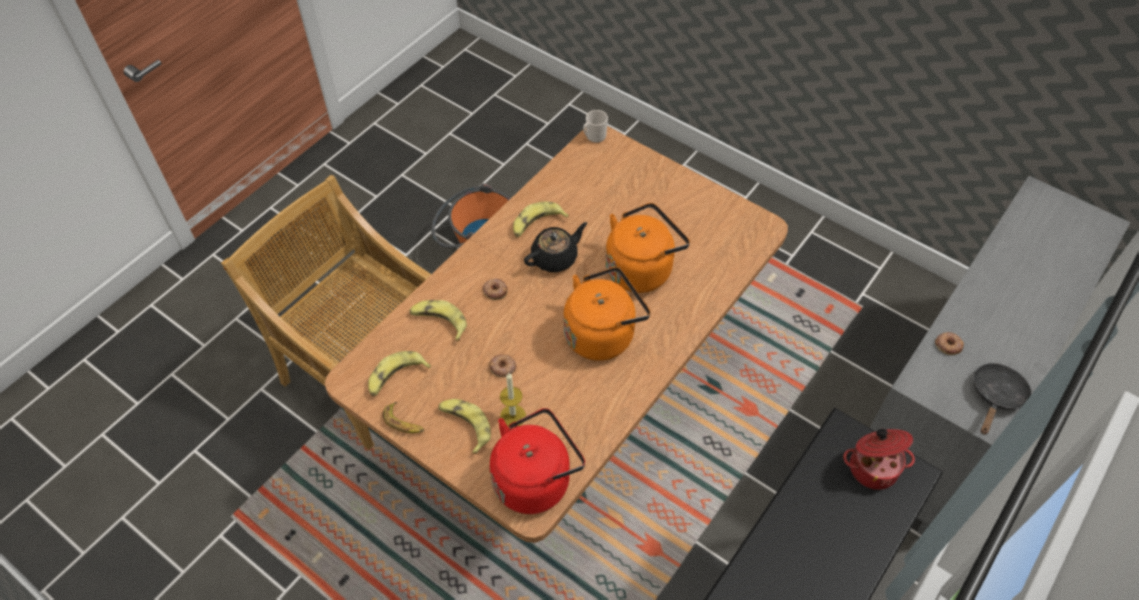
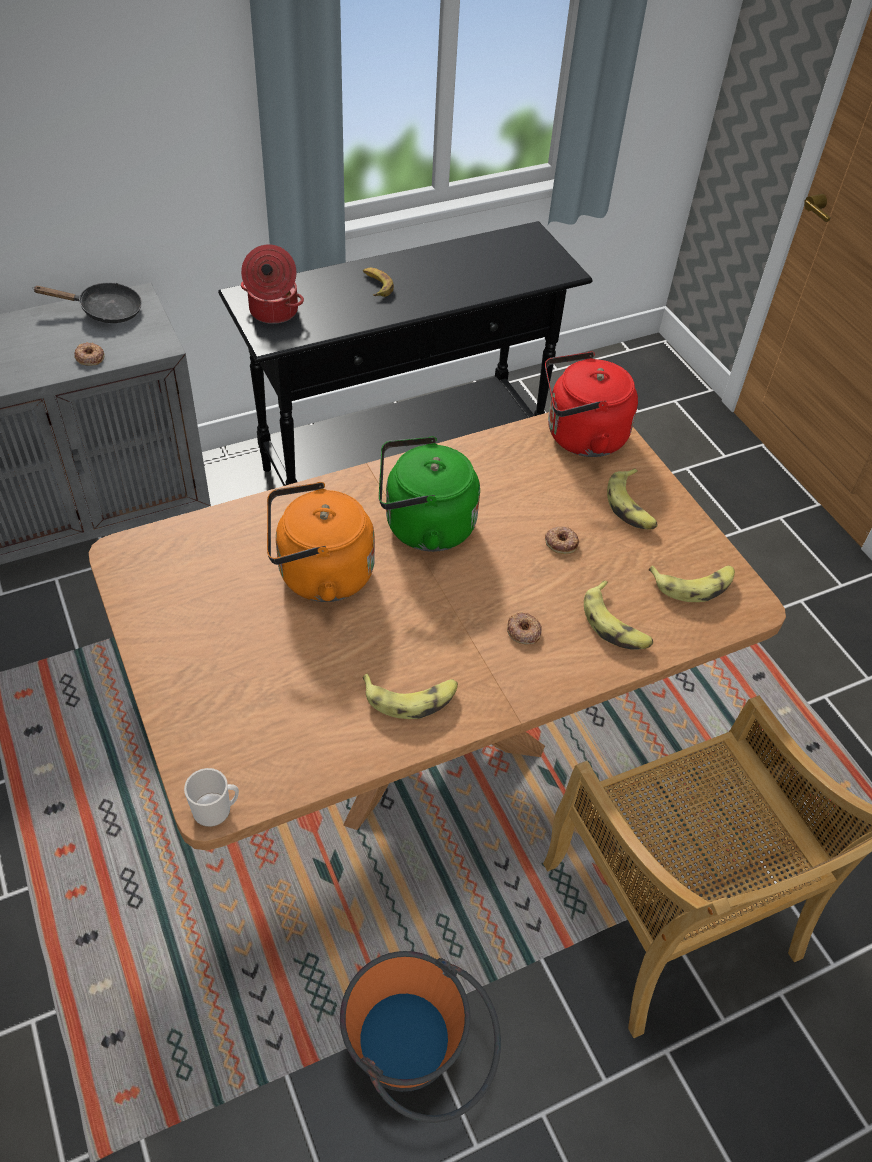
camera: 155 degrees left, 5 degrees down
(404, 422) = (699, 536): banana -> banana (376, 285)
(513, 416) = (575, 494): candle -> none
(555, 258) = (418, 638): black teapot -> none
(602, 333) = (423, 527): orange kettle -> green kettle
(996, 397) = (104, 311): black frying pan -> black frying pan turned 150 degrees counterclockwise

